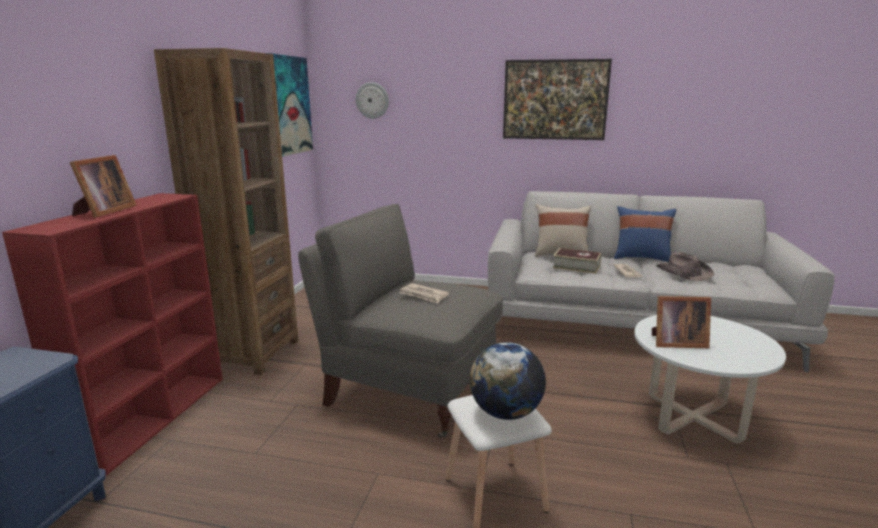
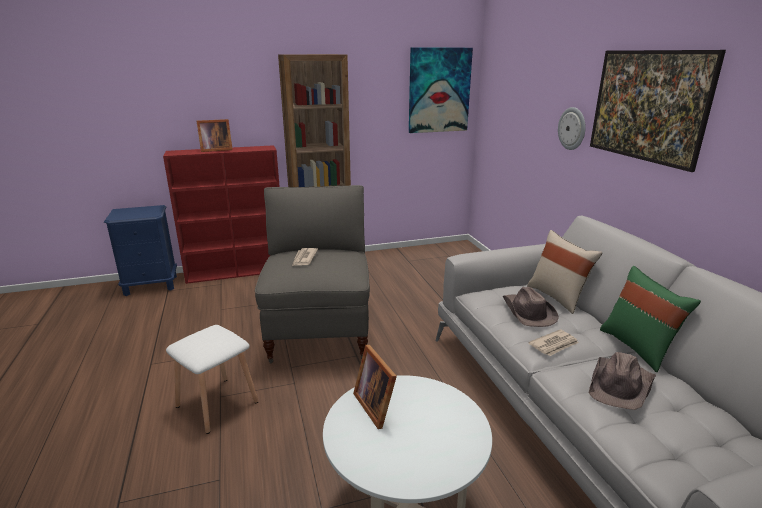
camera: 60 degrees right, 5 degrees up
(372, 100) = (509, 89): wall clock -> wall clock (572, 128)
(506, 413) = (199, 345): globe -> none
(576, 266) = (528, 312): book -> brown hat
(641, 258) = (638, 347): blue pillow -> green pillow

